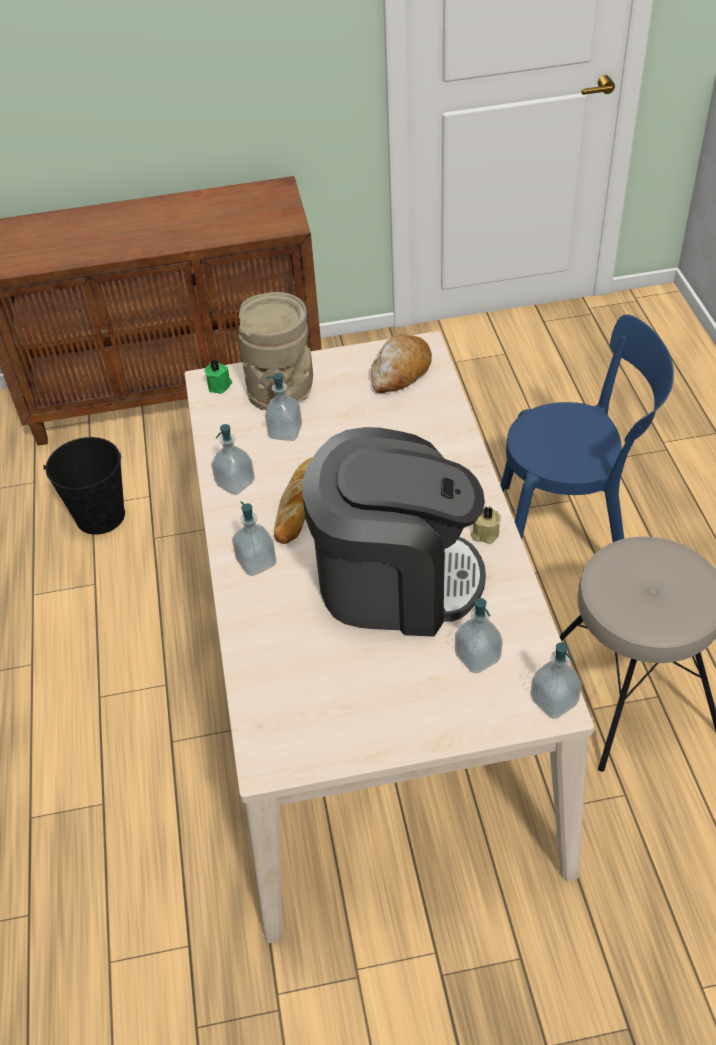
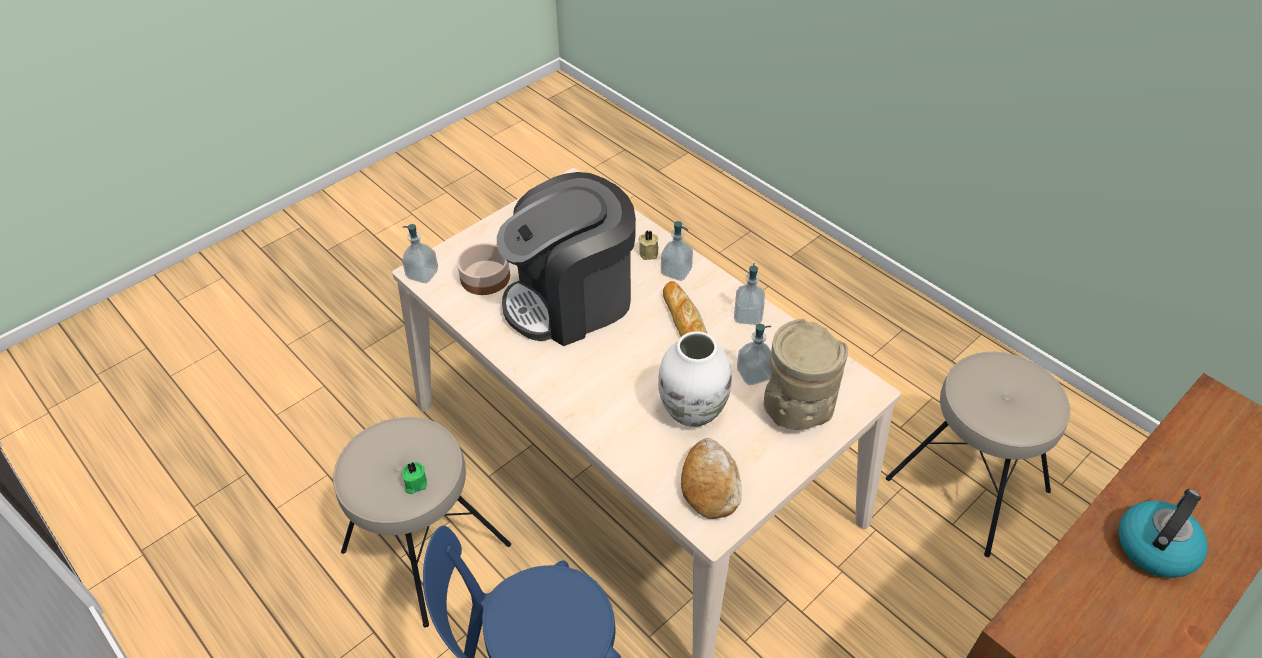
camera: 145 degrees right, 0 degrees up
(100, 516) = (968, 483): black bucket -> beige stool
(159, 226) = (1155, 546): none -> kettle
(220, 385) = (854, 392): green candle -> green candle (415, 483)
(366, 424) = (693, 411): none -> white vase
(477, 657) = (485, 278): soap dispenser -> bowl
(485, 533) = (528, 359): beige candle -> beige candle (649, 252)

